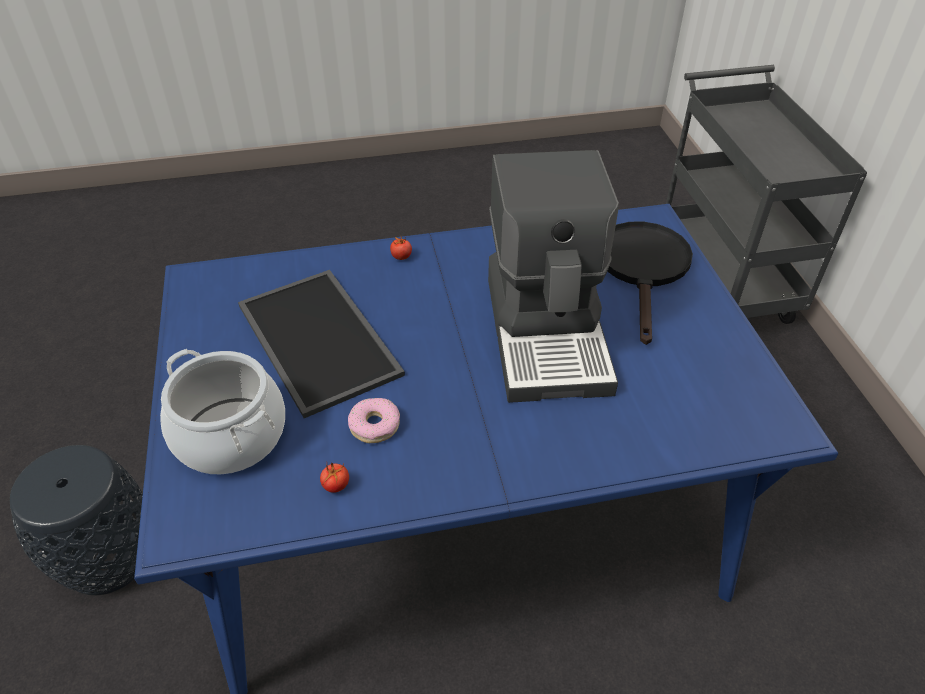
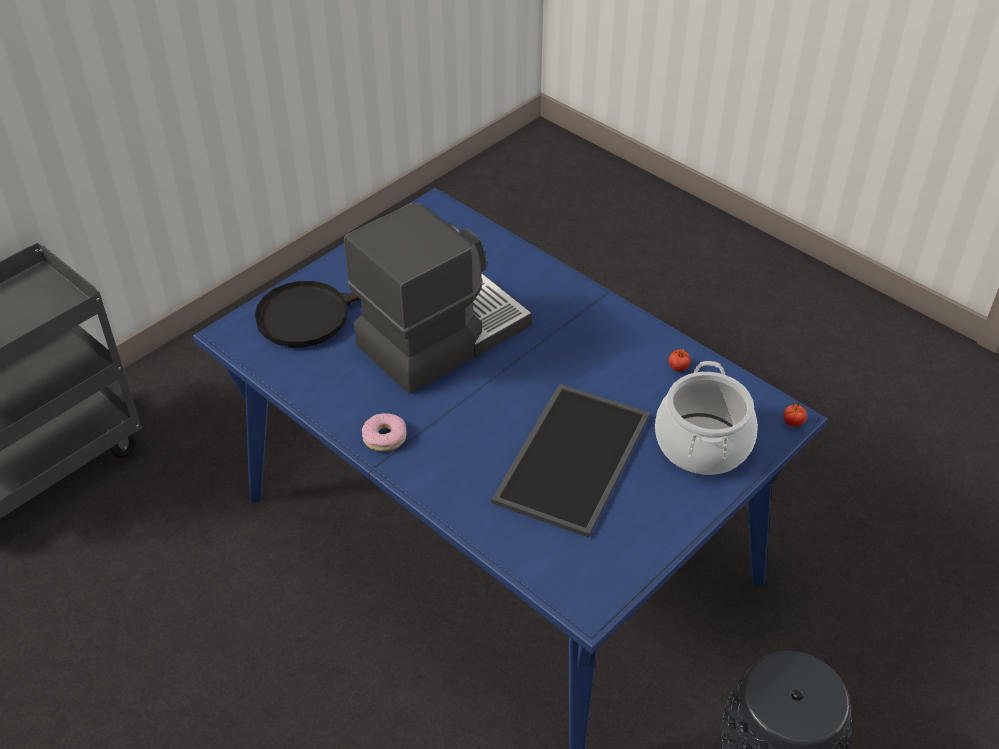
camera: 125 degrees left, 0 degrees up
(374, 425) = (616, 377): donut -> donut (384, 437)
(401, 257) = (424, 468): tomato -> tomato (793, 423)

